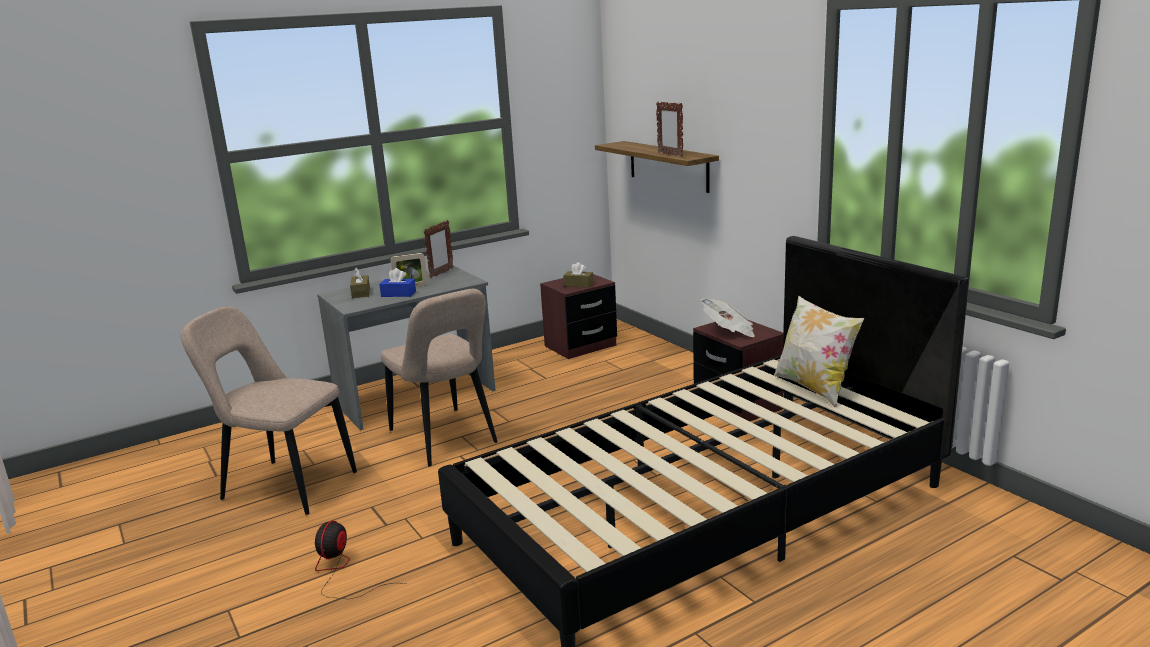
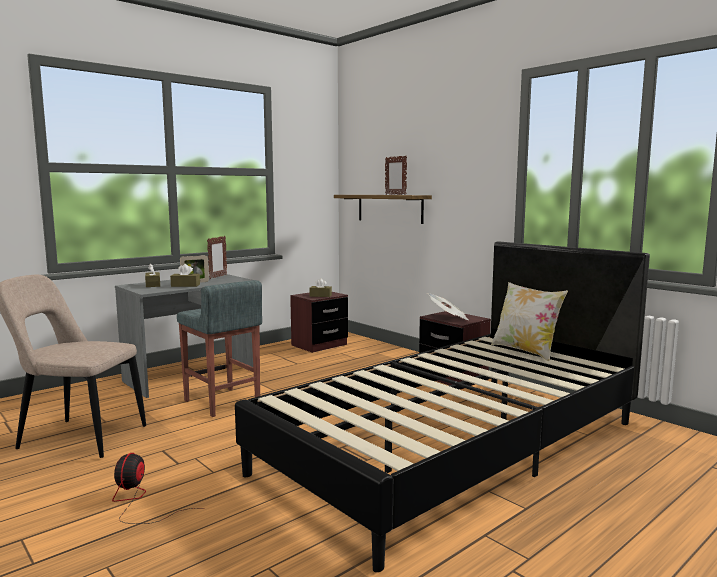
camera: 10 degrees left, 10 degrees down
(398, 294) = (185, 285): blue tissue box -> brown tissue box
(445, 439) = (222, 402): beige chair -> grey stool

